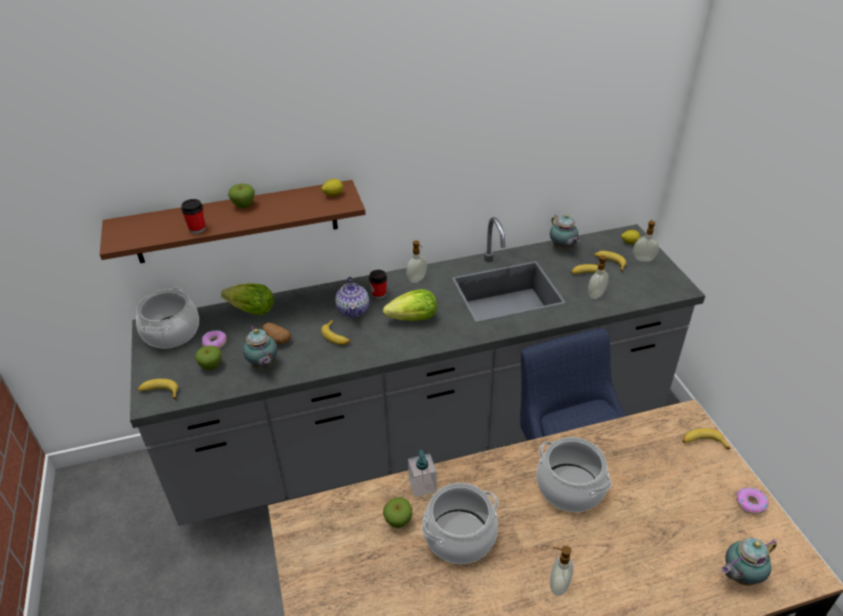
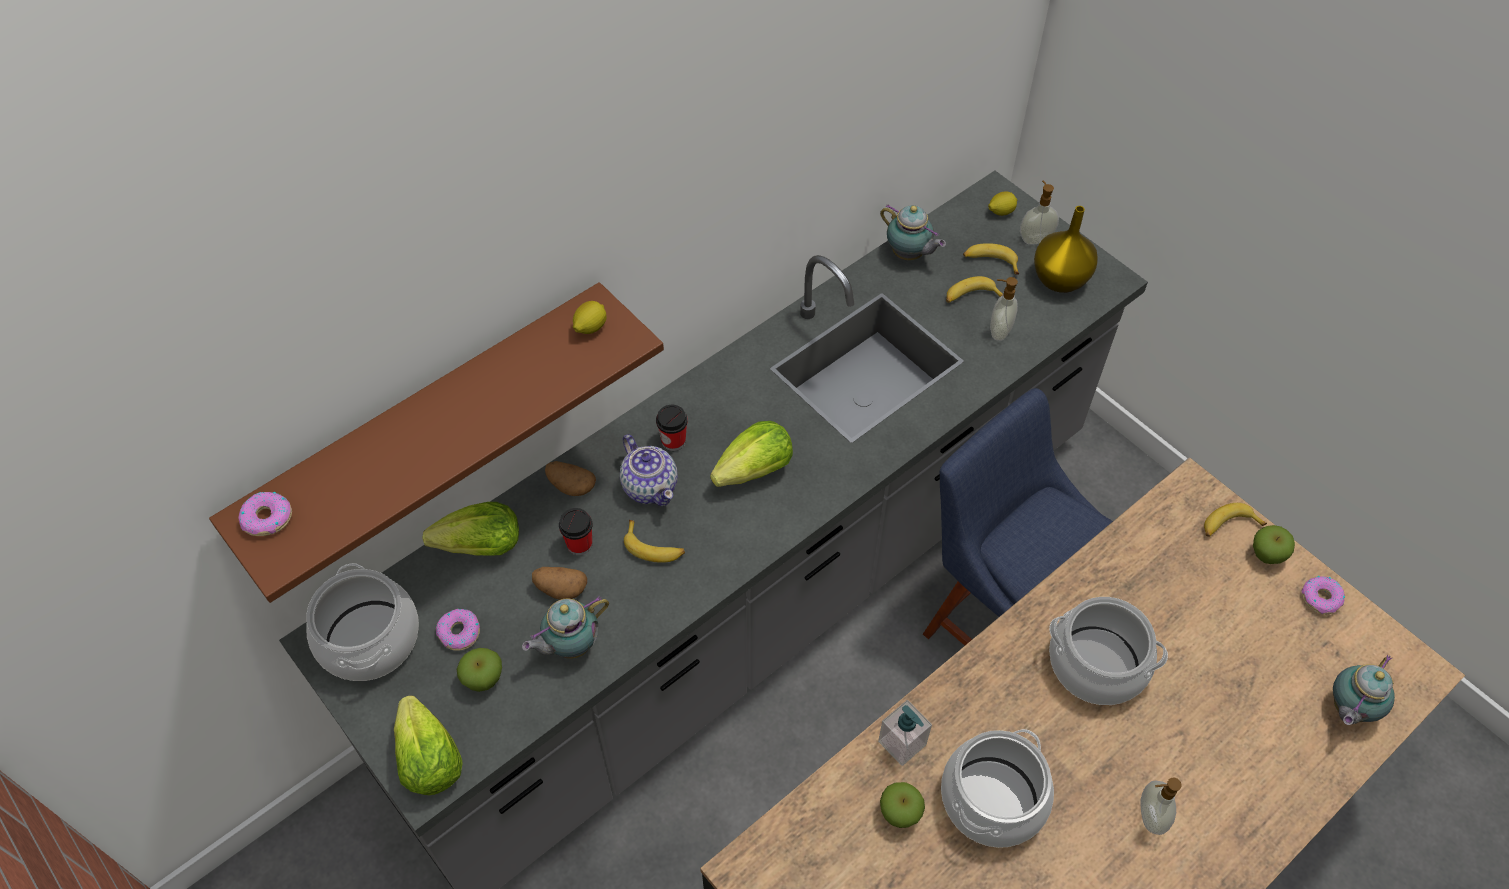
camera: 25 degrees left, 15 degrees up
(126, 226) = (267, 518): none -> donut
(159, 392) = (429, 760): banana -> lettuce
(197, 229) = (405, 481): cup -> cup (579, 544)
(244, 205) = (450, 401): apple -> apple (1266, 555)
(263, 366) = (570, 646): teapot -> teapot turned 105 degrees clockwise
(313, 298) = (570, 486): none -> potato
(417, 279) = (718, 390): soap dispenser -> none
(647, 281) = (1059, 281): none -> yellow vase

